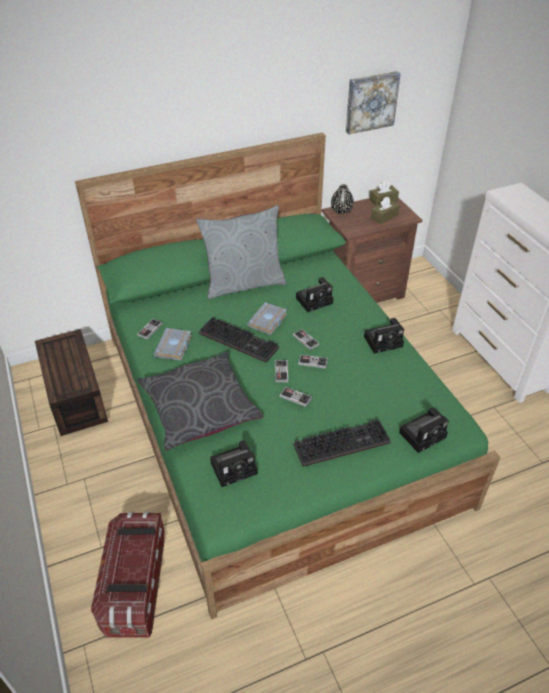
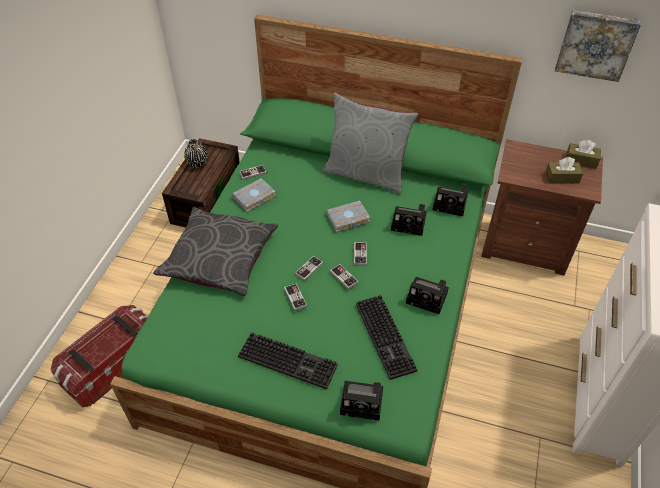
camera: 40 degrees right, 5 degrees up
(235, 467) = (189, 321): camera -> camera (451, 204)
(240, 340) = (307, 222): keyboard -> keyboard (387, 337)
(341, 211) = (523, 150): black vase -> black vase (197, 163)

